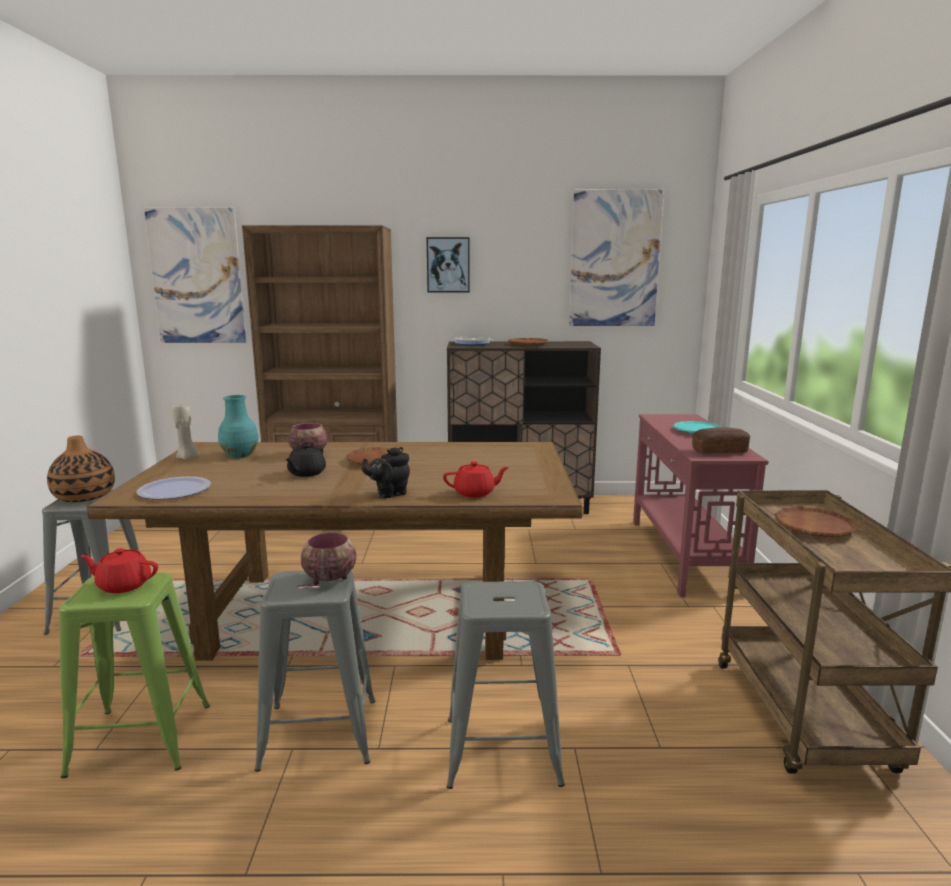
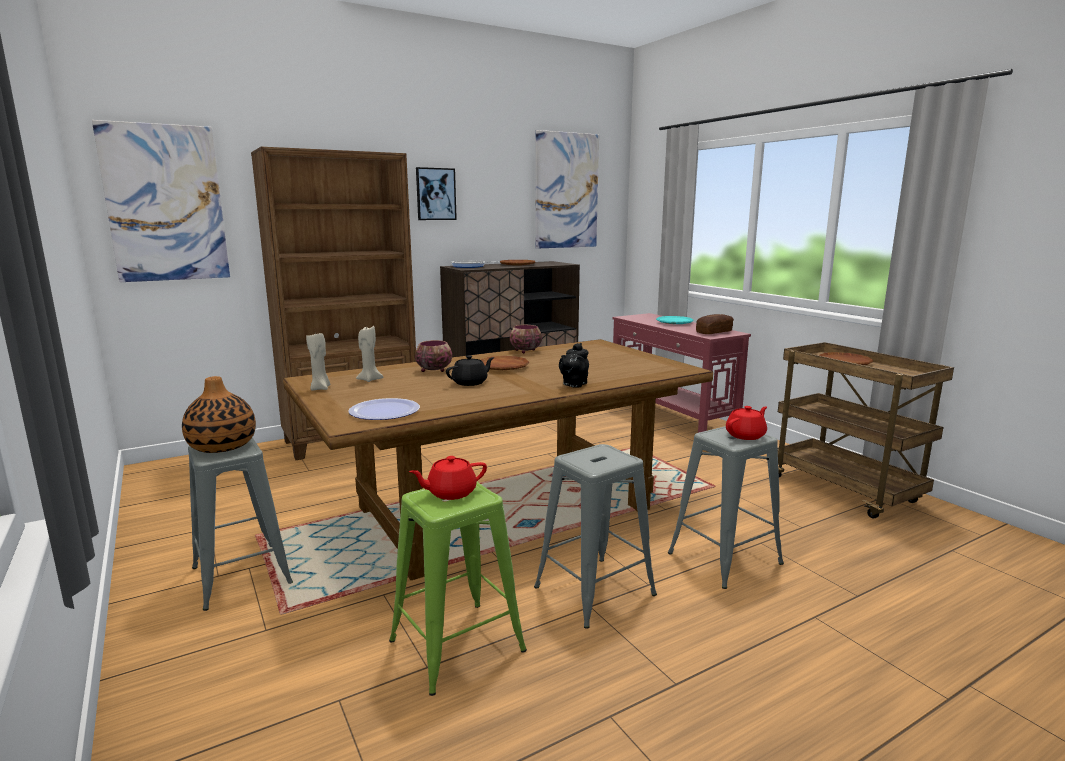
camera: 30 degrees left, 0 degrees up
(240, 455) = (369, 379): turquoise vase -> beige candle
(306, 473) = (470, 383): black teapot -> black teapot turned 120 degrees counterclockwise
(329, 578) = (603, 451): bowl -> bowl (525, 351)
(475, 493) = (631, 375): red teapot -> red teapot (746, 435)

